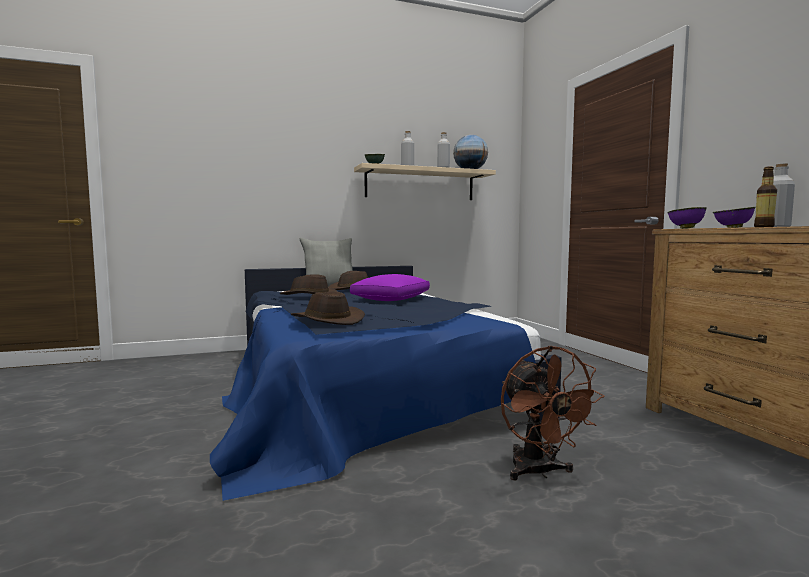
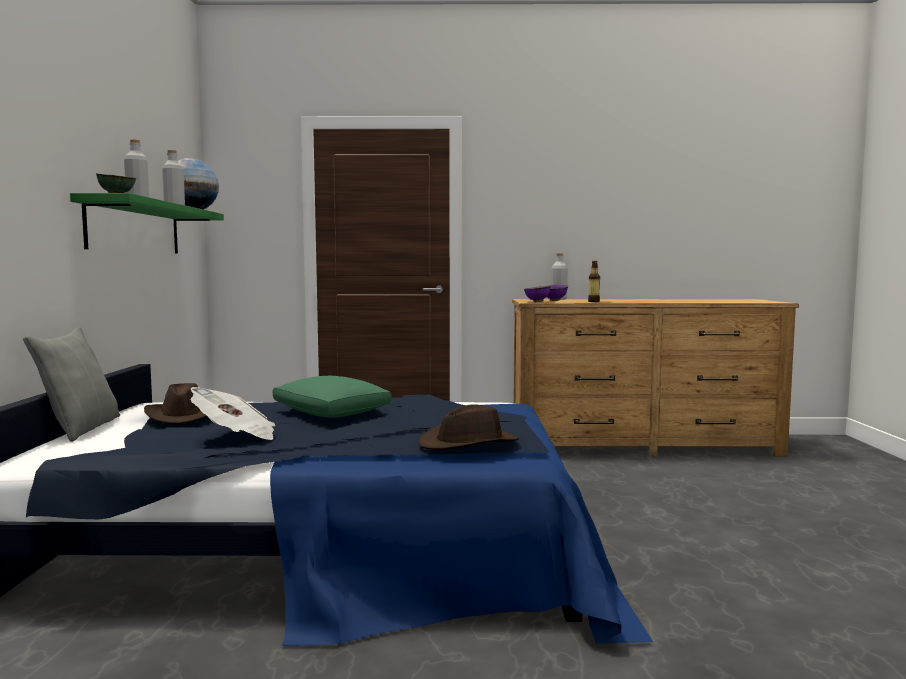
camera: 70 degrees left, 0 degrees up
(309, 295) = (236, 436): brown hat -> newspaper
(391, 299) = (332, 413): purple pillow -> green pillow
(420, 184) = (135, 228): beige shelf -> green shelf
(539, 472) = (621, 511): brown fan -> none

